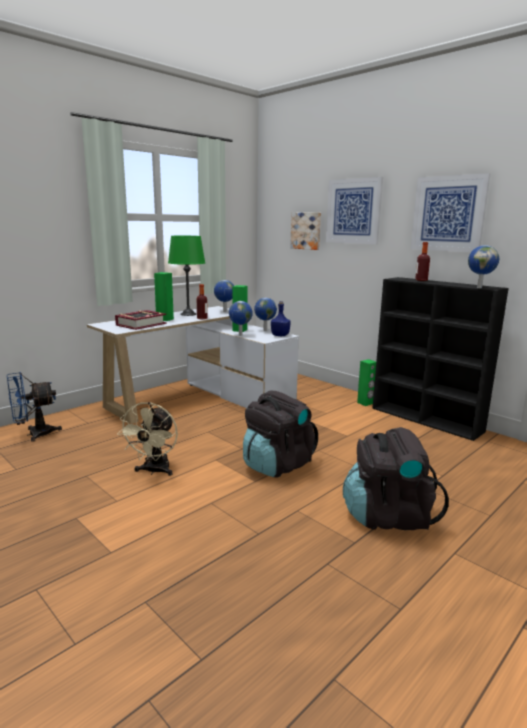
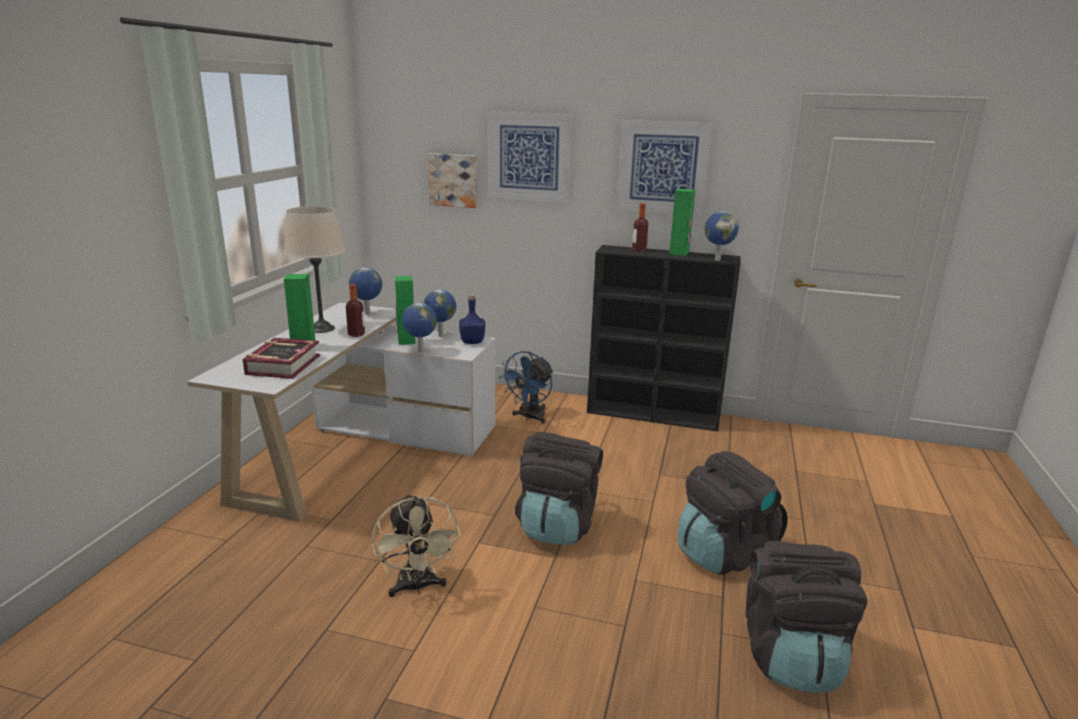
camera: 30 degrees left, 5 degrees up
(34, 434) = (153, 589): blue fan -> blue fan (529, 417)
(188, 314) = (322, 328): green table lamp -> beige table lamp
(365, 403) = (572, 406): green speaker -> green speaker (679, 253)
(370, 600) = (791, 656): none -> black backpack

